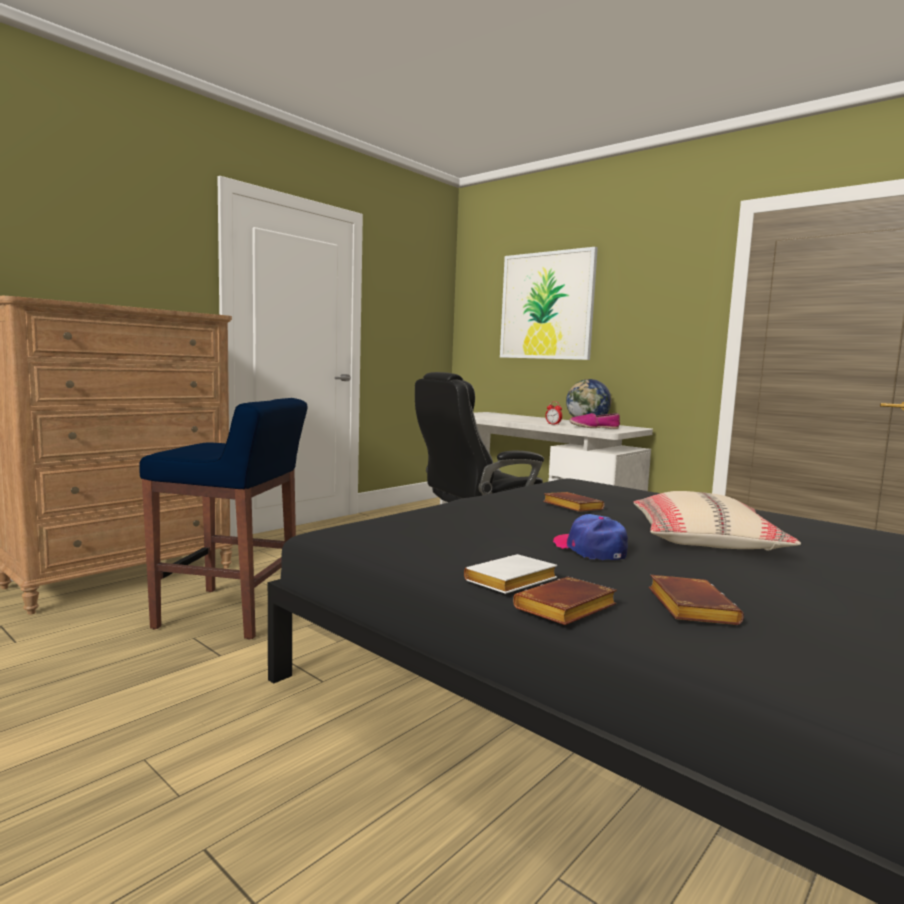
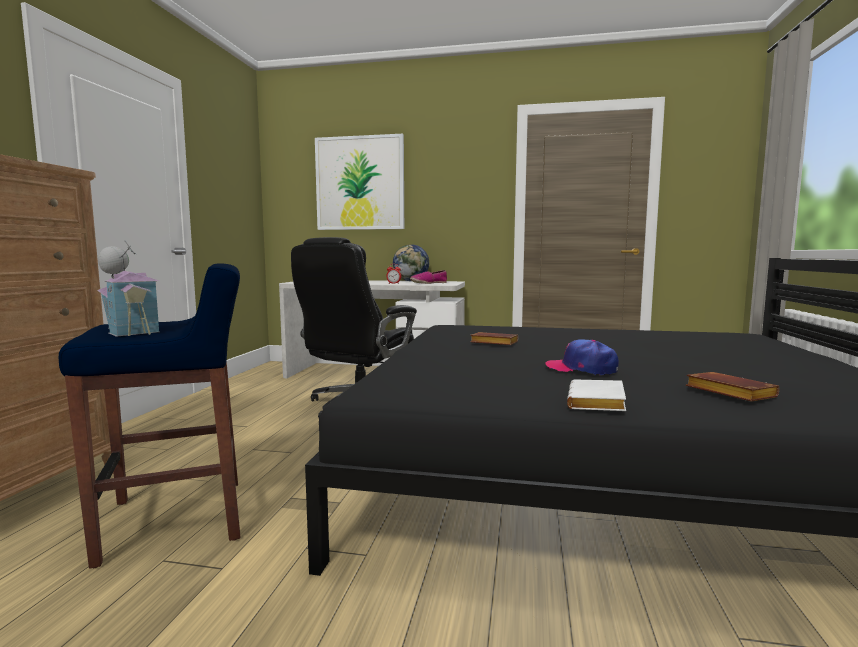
camera: 30 degrees left, 0 degrees up
(201, 450) = (129, 330): none -> toy house
(565, 610) = (679, 413): brown book -> none
(705, 540) = (621, 351): beige pillow -> none

